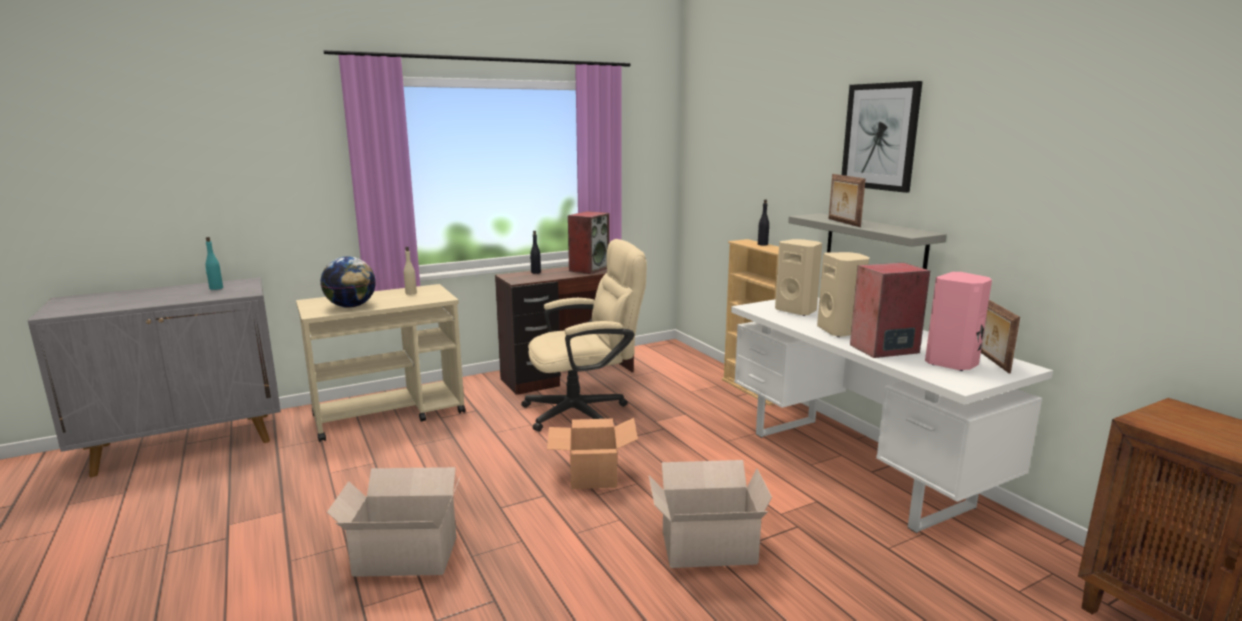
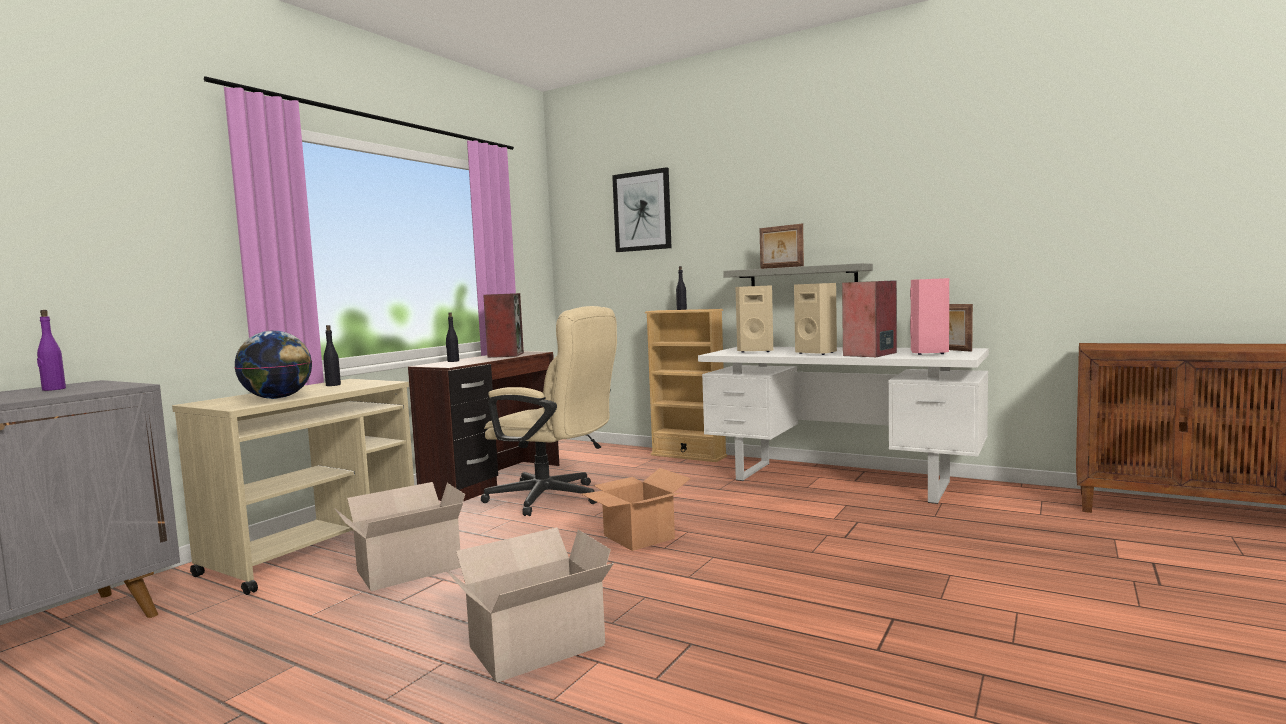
camera: 30 degrees left, 10 degrees down
(216, 288) = (53, 389): turquoise bottle -> purple bottle
(411, 293) = (333, 385): beige bottle -> black bottle
(585, 411) = (554, 499): beige office chair -> beige office chair turned 75 degrees clockwise
(705, 547) = (813, 552): cardboard box -> cardboard box (406, 570)
(880, 136) = (795, 194): picture -> picture (642, 211)

